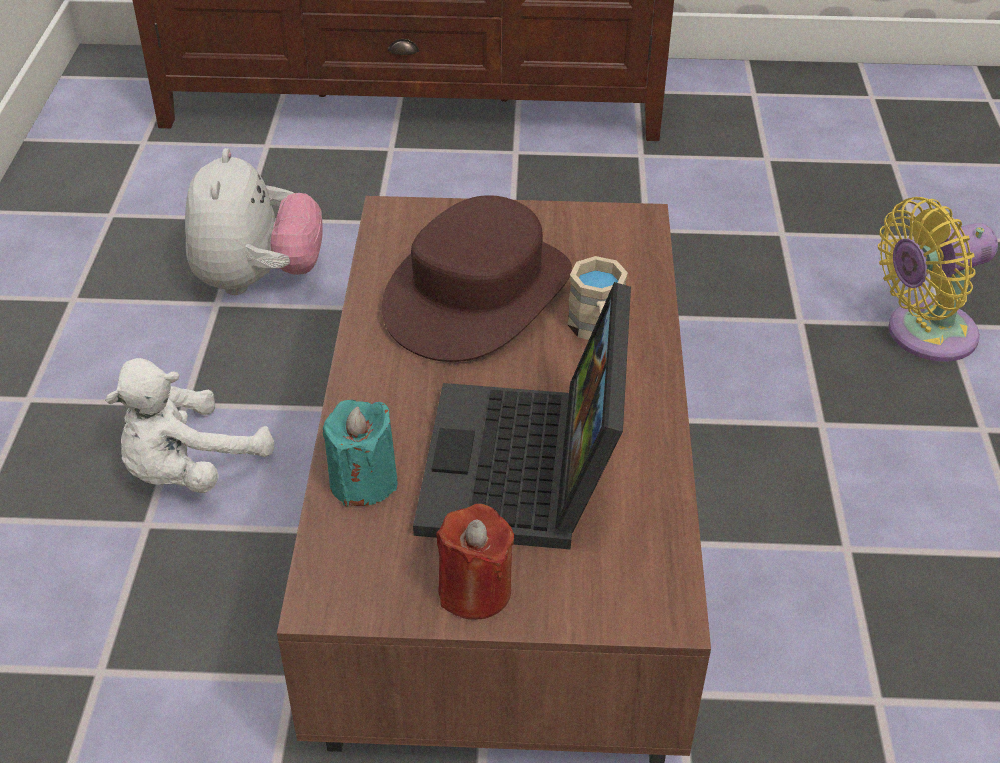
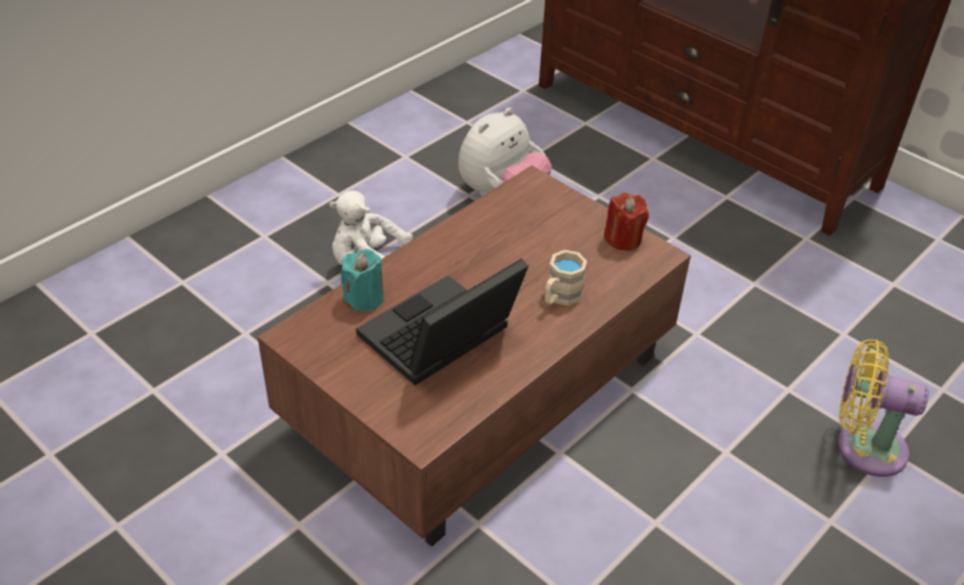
camera: 40 degrees right, 0 degrees up
(475, 591) = (352, 374): red candle -> red candle (623, 238)
(477, 294) = (523, 244): brown hat -> none

